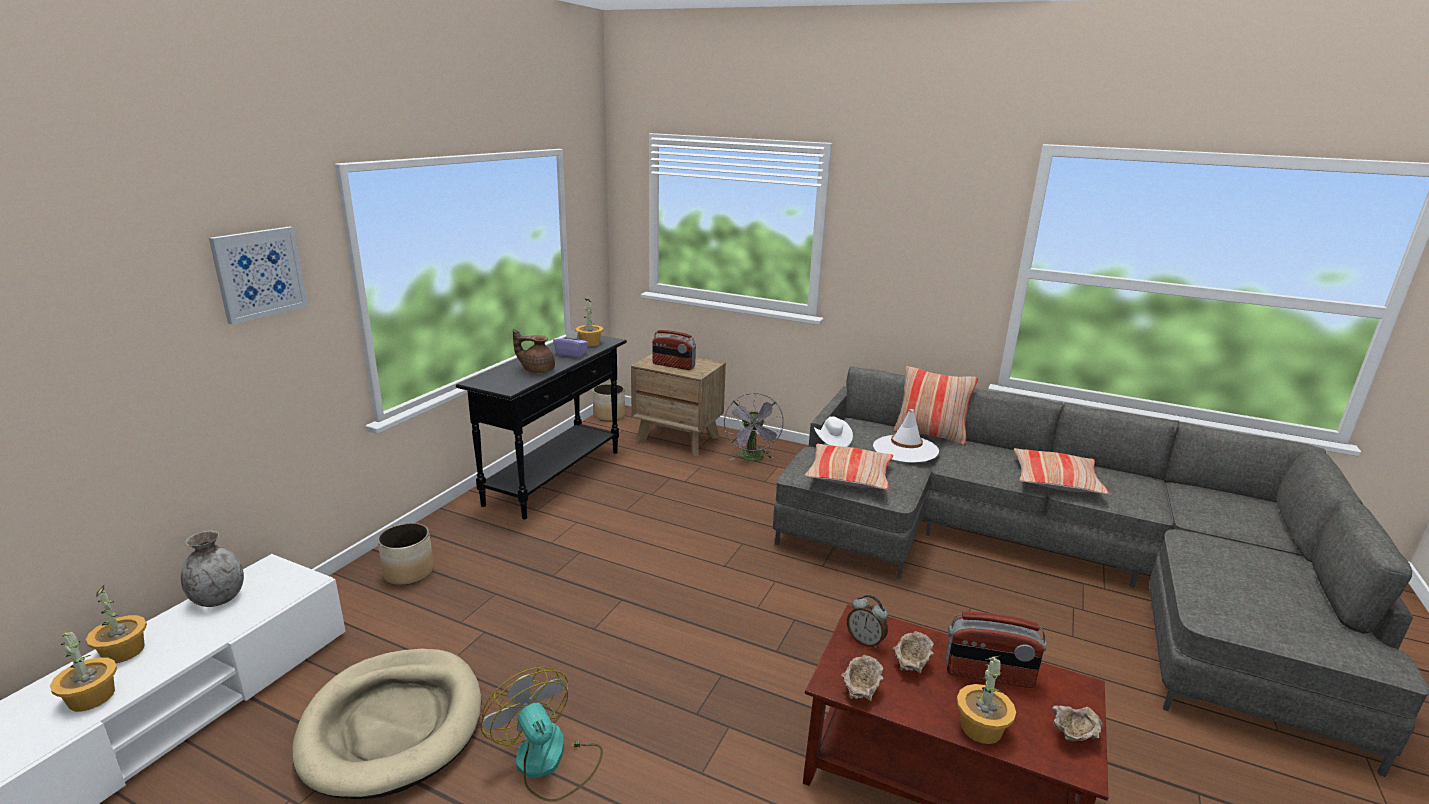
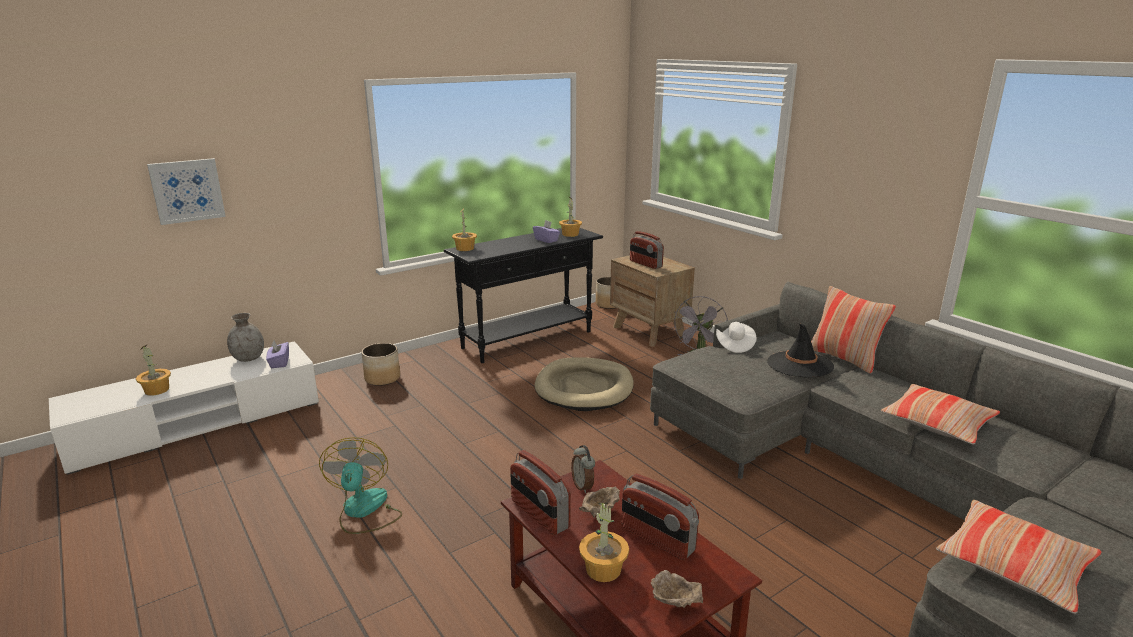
camera: 30 degrees right, 0 degrees up
(124, 651) = (187, 373): potted plant -> potted plant (465, 248)
(259, 273) = (301, 151): picture -> picture (187, 191)
(280, 593) = (279, 363): none -> purple tissue box
(393, 725) = (301, 461): beige dog bed -> beige dog bed (584, 388)
(537, 370) = (508, 247): brown teapot -> none
(849, 476) = (717, 374): pillow -> pillow (1014, 565)
(860, 691) = (539, 514): beige bowl -> radio
(905, 449) = (799, 365): white hat -> black hat

